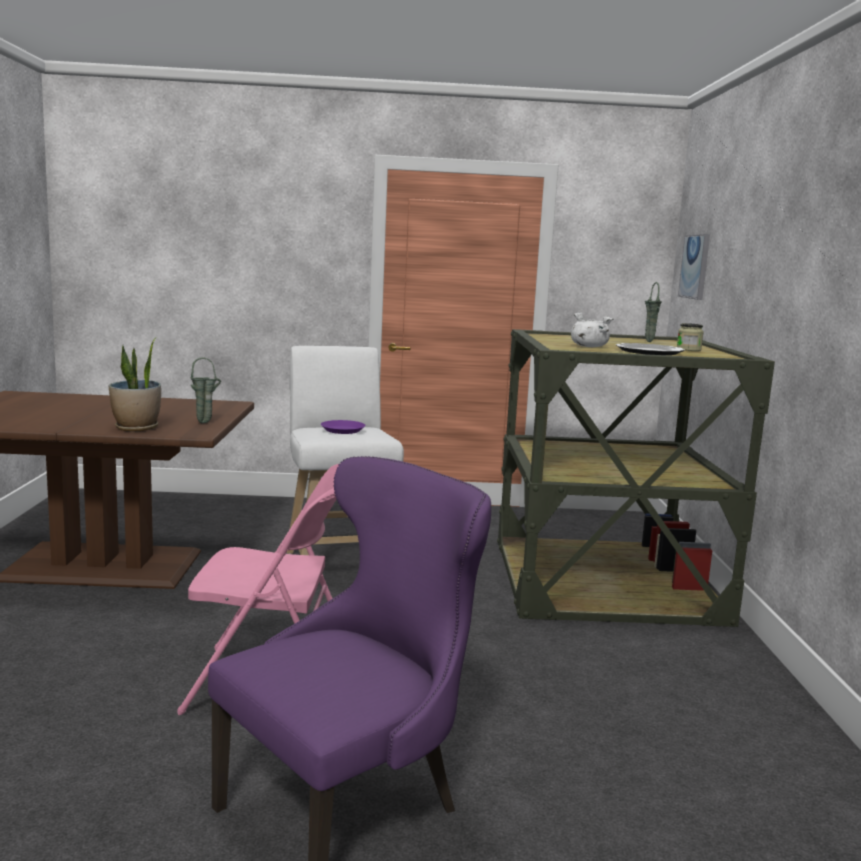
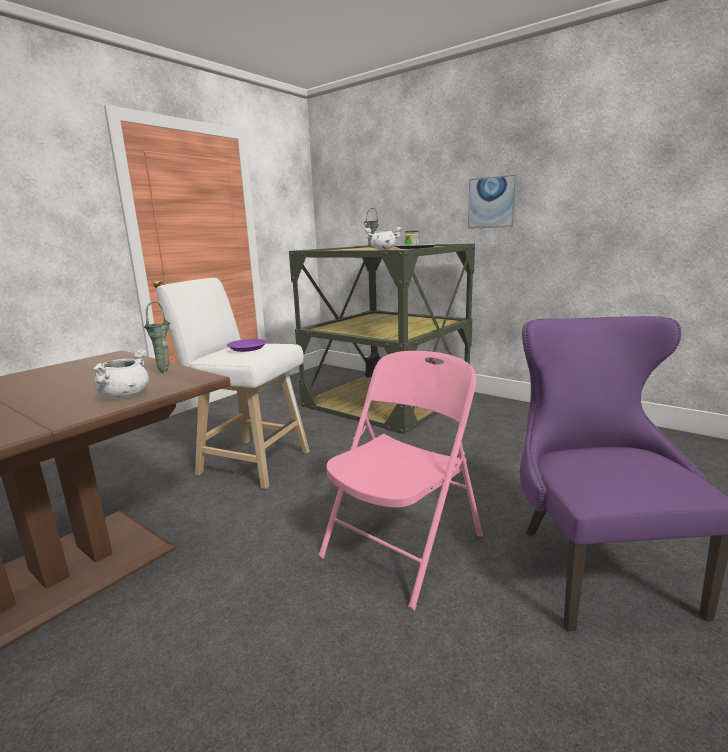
camera: 50 degrees left, 5 degrees up
(136, 428) = (125, 395): potted plant -> white cooking pot
(695, 266) = (347, 202): picture -> picture (492, 202)

